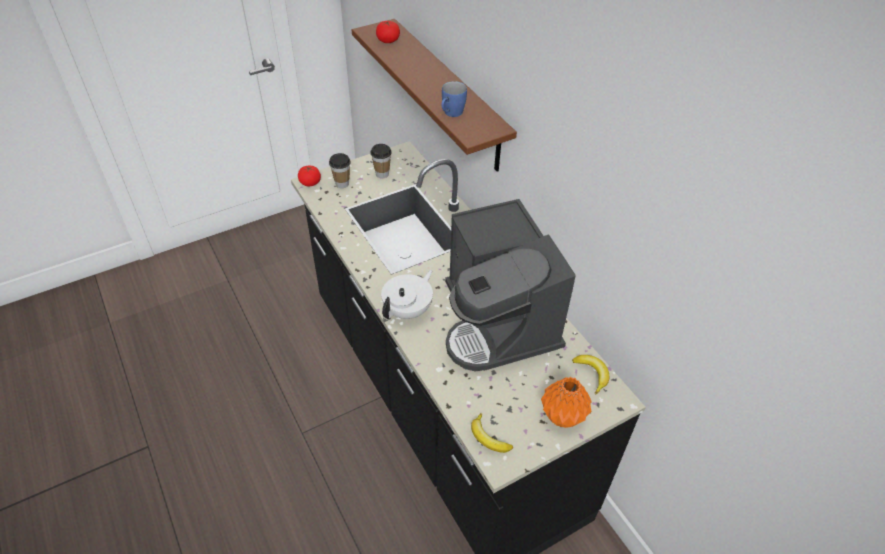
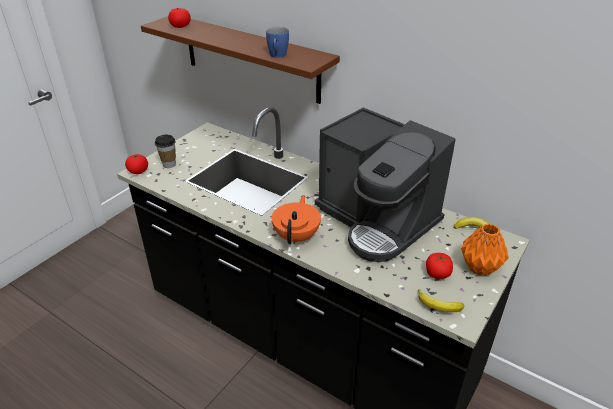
camera: 25 degrees left, 10 degrees down
(382, 174) = (200, 149): cup -> none
(408, 310) = (297, 236): white teapot -> orange teapot
(513, 405) = (437, 274): none -> tomato

